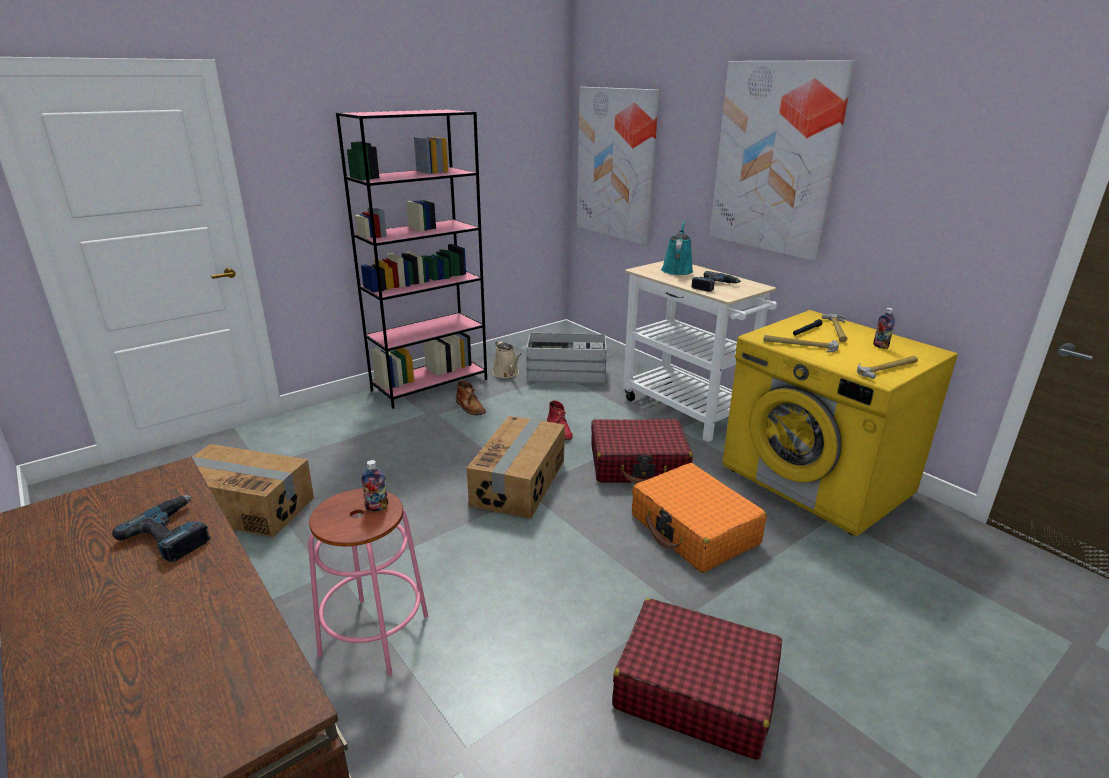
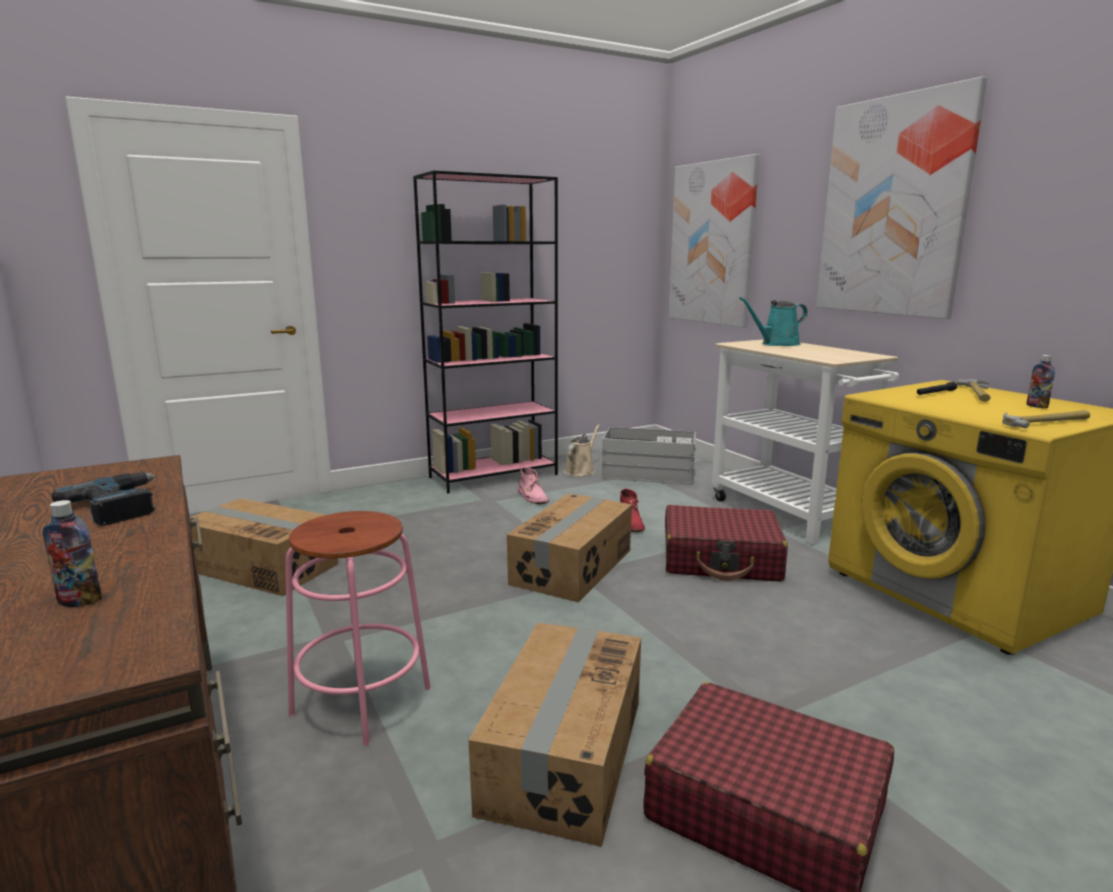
camera: 10 degrees right, 10 degrees down
(377, 507) = (371, 527): bottle -> bottle (80, 601)
(470, 407) = (532, 497): brown boot -> pink boot
(507, 373) = (581, 470): beige watering can -> beige watering can turned 135 degrees counterclockwise
(544, 663) = (562, 754): none -> cardboard box
(677, 270) = (777, 344): turquoise watering can -> turquoise watering can turned 135 degrees counterclockwise
(694, 530) = (784, 630): orange suitcase -> none
(714, 286) = (819, 354): power drill -> none
(800, 345) = (925, 402): hammer -> none

